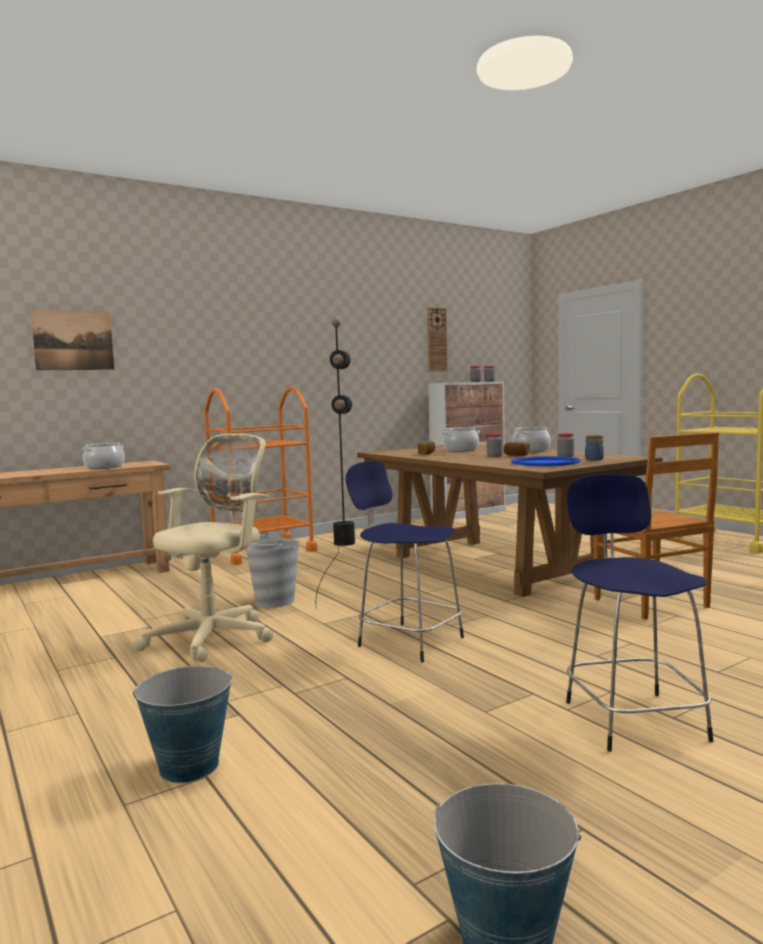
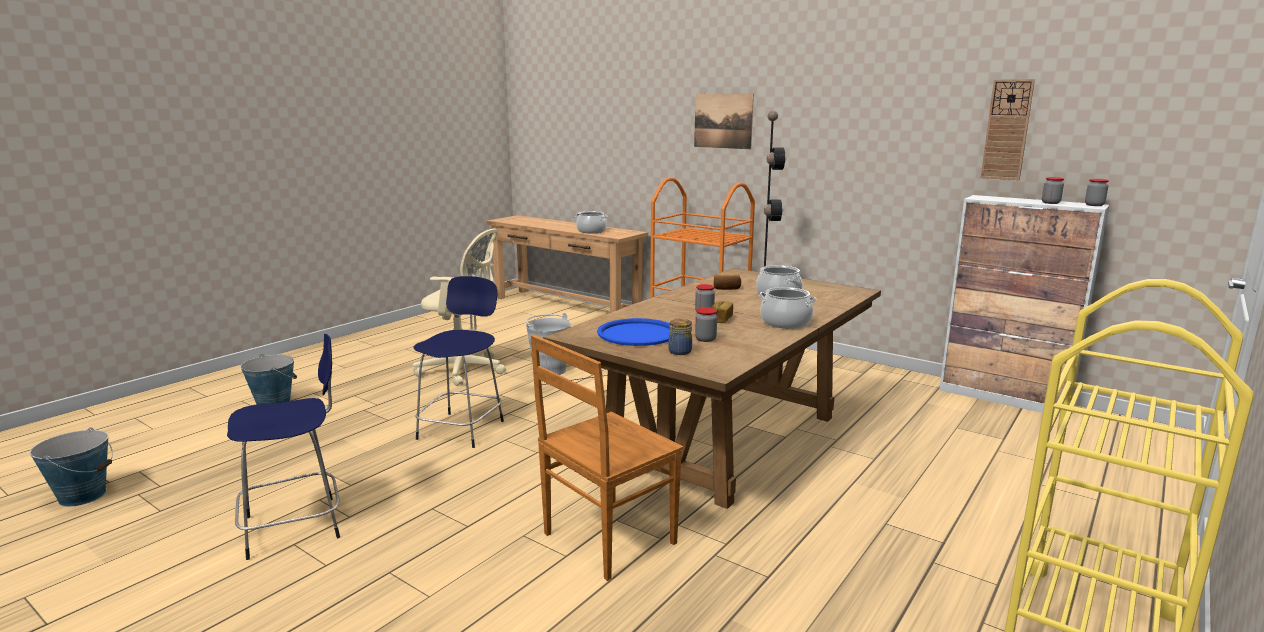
camera: 70 degrees right, 10 degrees up
(73, 340) = (604, 126): picture -> picture (723, 121)

